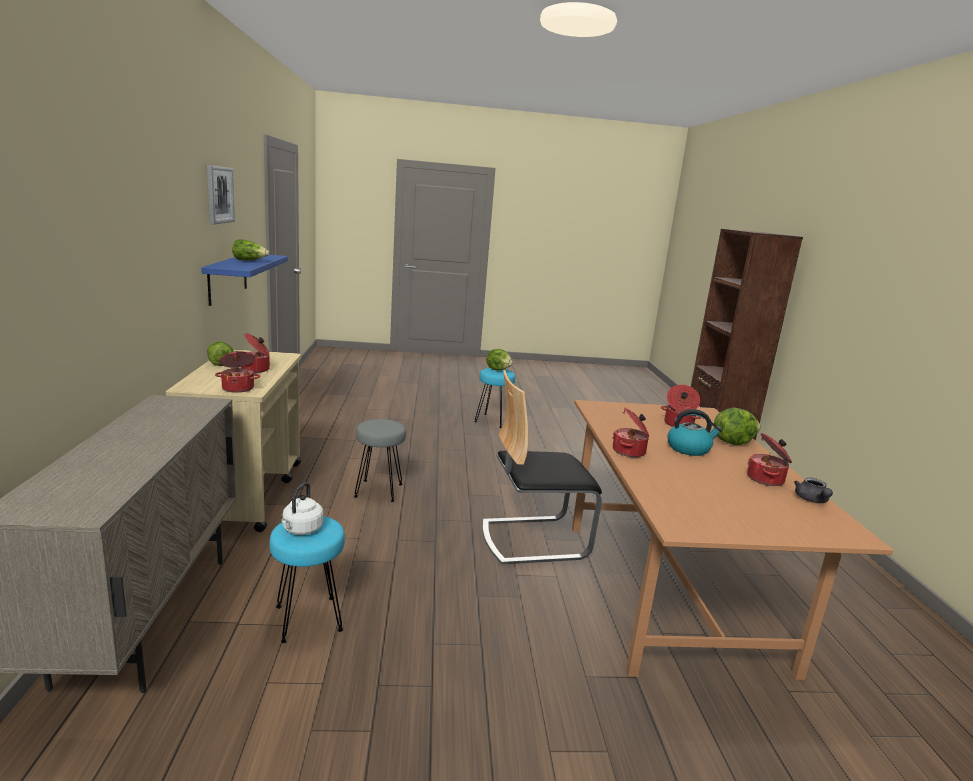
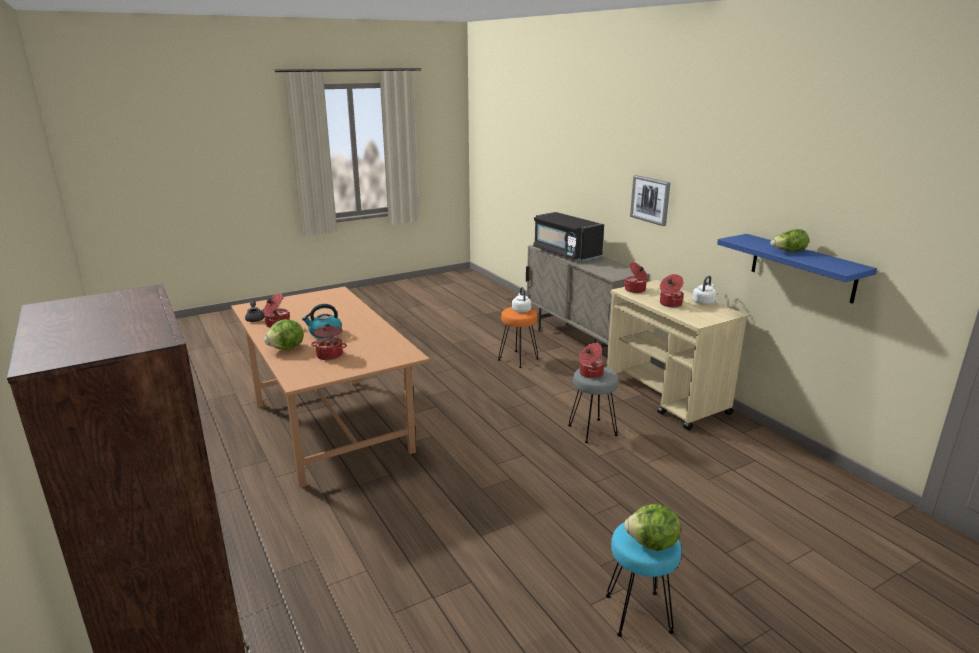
camera: 155 degrees right, 5 degrees up
(118, 467) = (565, 253): none -> black microwave
(219, 194) = (805, 181): picture -> picture (650, 200)
(219, 362) = (704, 302): lettuce -> white kettle
(307, 619) = (518, 359): turquoise stool -> orange stool
(533, 539) = (441, 433): chair -> none
(630, 451) = (367, 320): cooking pot -> cooking pot (590, 374)

